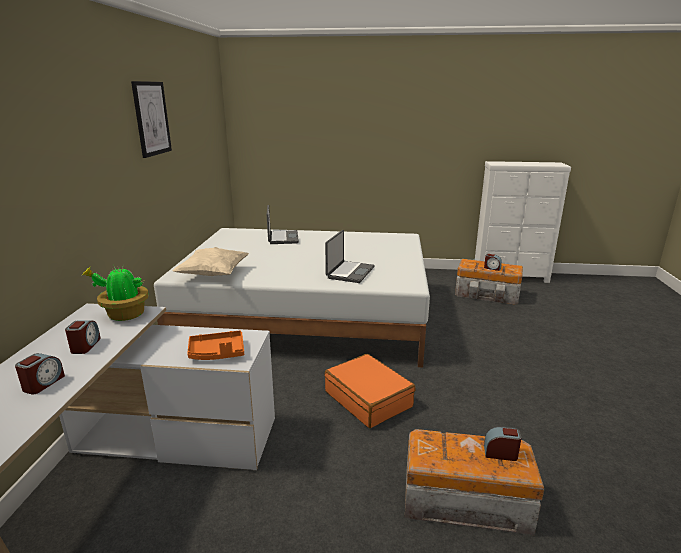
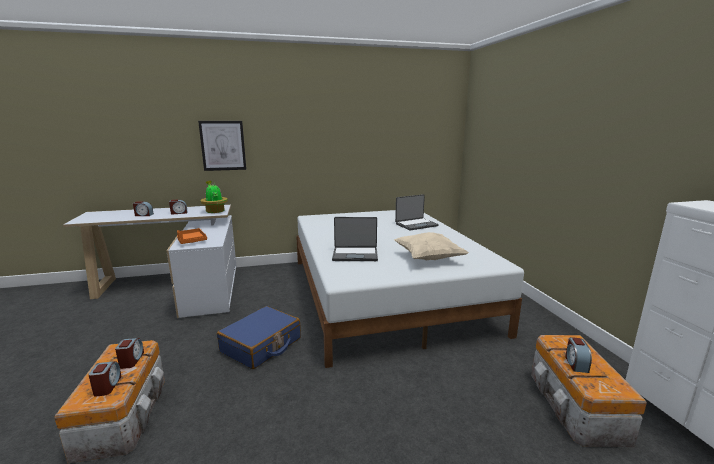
camera: 70 degrees right, 5 degrees down
(151, 118) = (330, 112): picture -> picture (223, 145)
(213, 274) = (318, 223): beige pillow -> beige pillow (428, 258)
(368, 399) = (261, 345): orange suitcase -> blue suitcase
(454, 442) = (131, 360): none -> alarm clock

